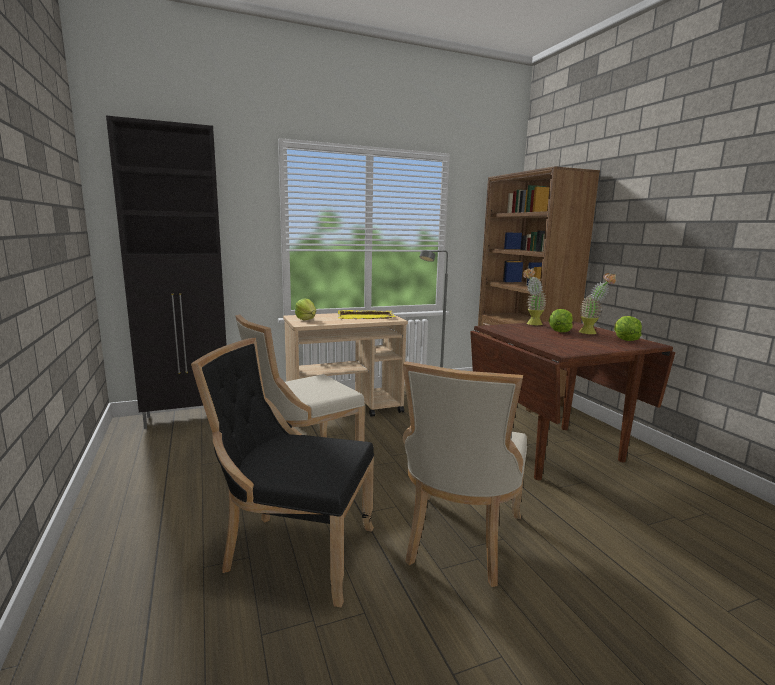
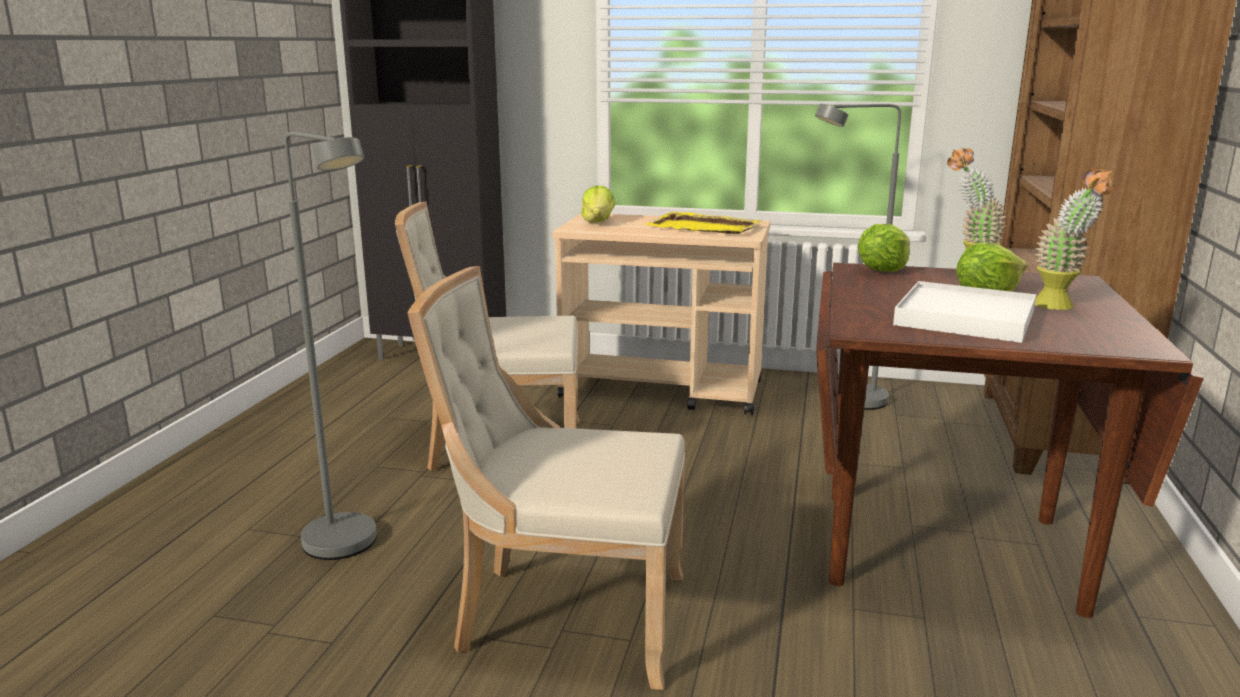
camera: 35 degrees right, 5 degrees up
(294, 552) = (350, 549): black chair -> grey floor lamp
(460, 540) = (563, 616): beige chair -> beige chair turned 45 degrees clockwise
(579, 342) = (965, 318): none -> white tray
(624, 340) = (1096, 331): lettuce -> lettuce (883, 270)

